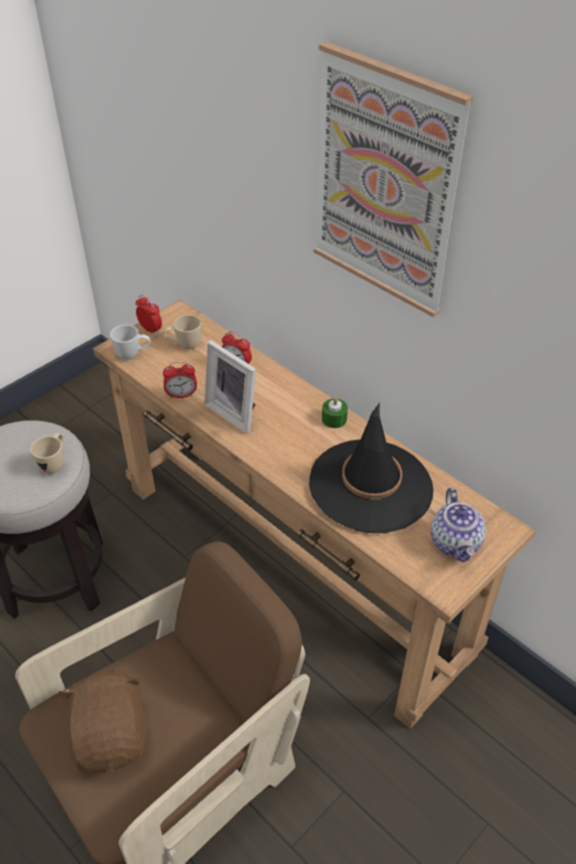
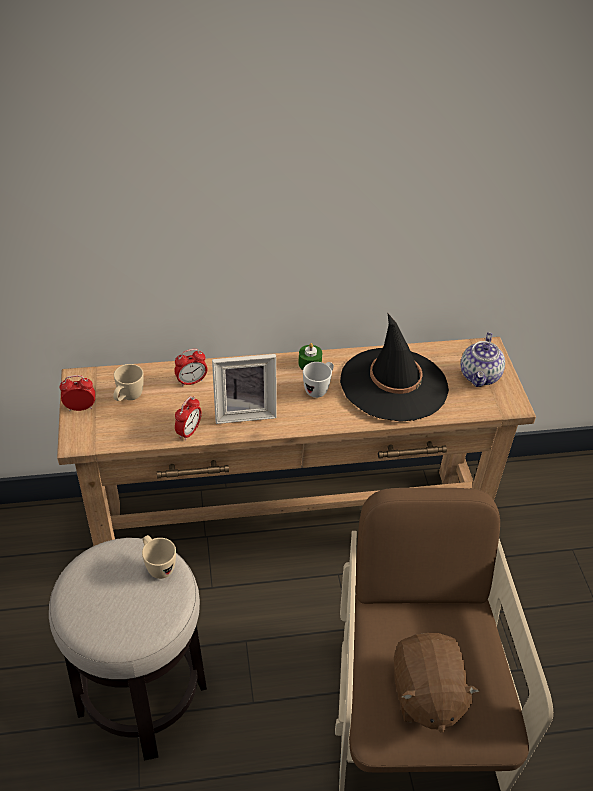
camera: 55 degrees left, 0 degrees up
(112, 736) = (426, 695): brown plush toy -> brown plush toy turned 120 degrees counterclockwise
(133, 355) = (101, 435): white mug -> white mug (319, 389)
(385, 183) = (330, 137): picture -> none
(456, 543) = (480, 376): teapot -> teapot turned 75 degrees clockwise

